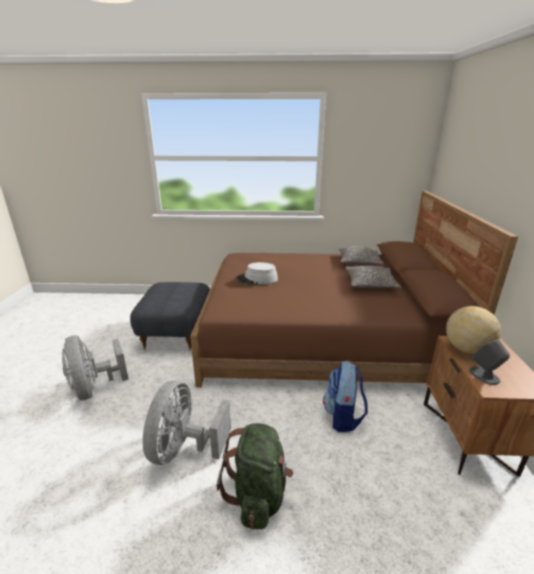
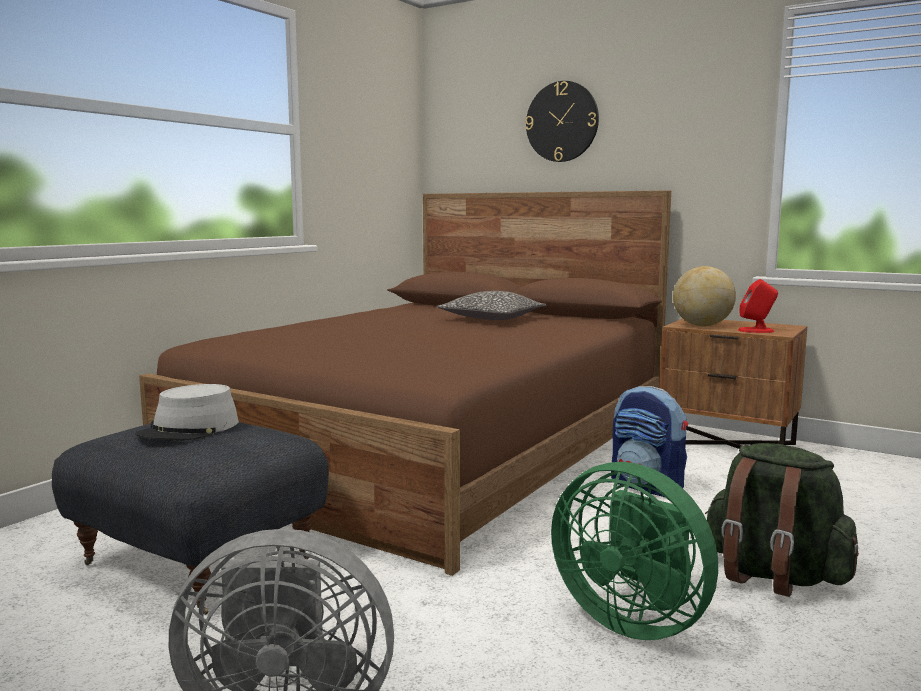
camera: 60 degrees left, 15 degrees down
(184, 448) = (632, 619): grey fan -> green fan
(257, 279) = (359, 346): grey hat -> grey hat (190, 429)
(359, 262) = (409, 311): pillow -> none
(484, 375) = (756, 330): grey speaker -> red speaker
(488, 159) = (562, 121): none -> wall clock

